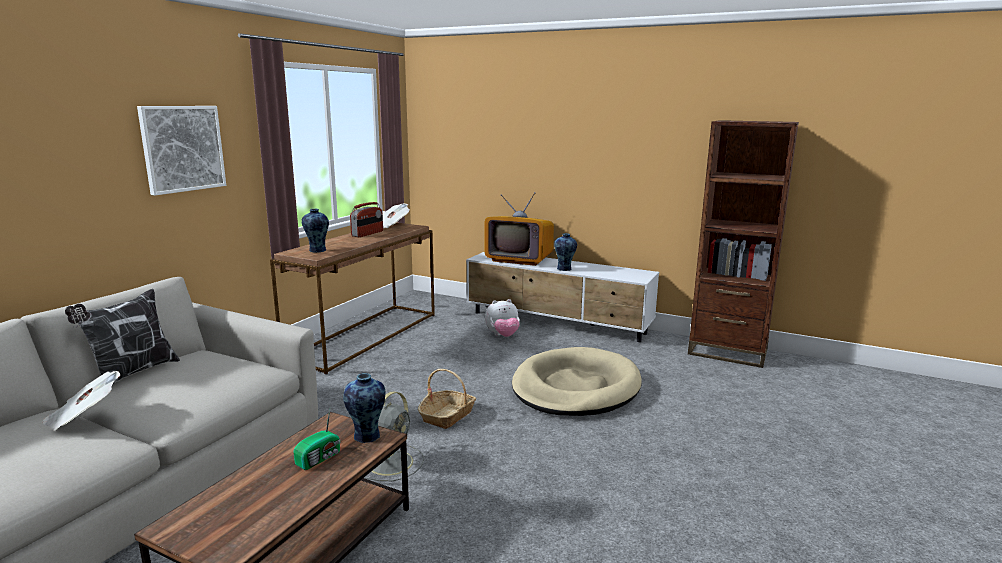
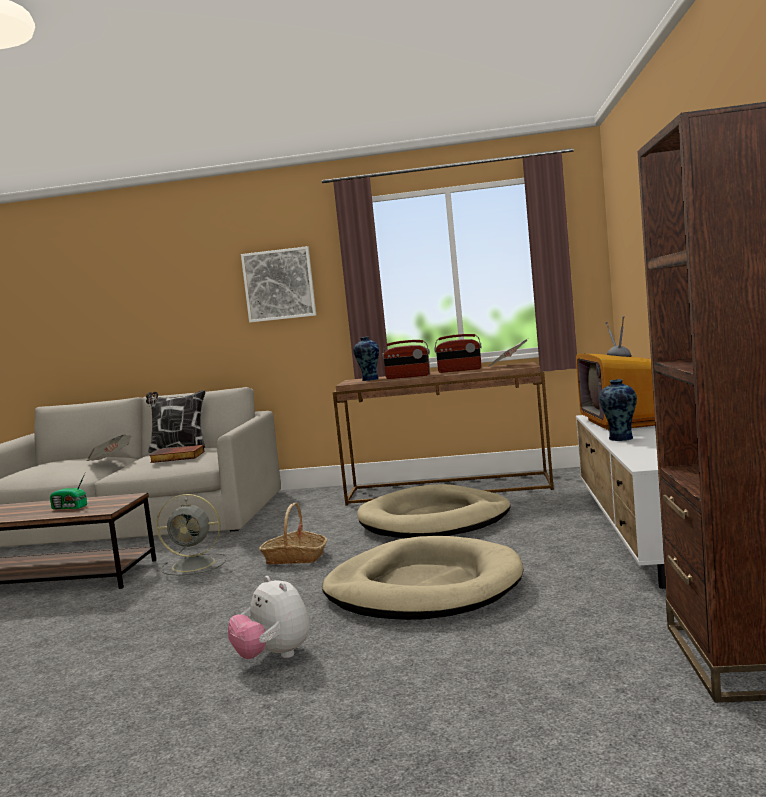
camera: 70 degrees right, 10 degrees down
(204, 377) = (177, 457): none -> book
(350, 244) = (408, 377): none -> radio
(367, 436) = (104, 507): vase -> none
(437, 356) = (434, 520): none -> beige dog bed
(503, 336) = (541, 524): plush toy -> plush toy (273, 657)

